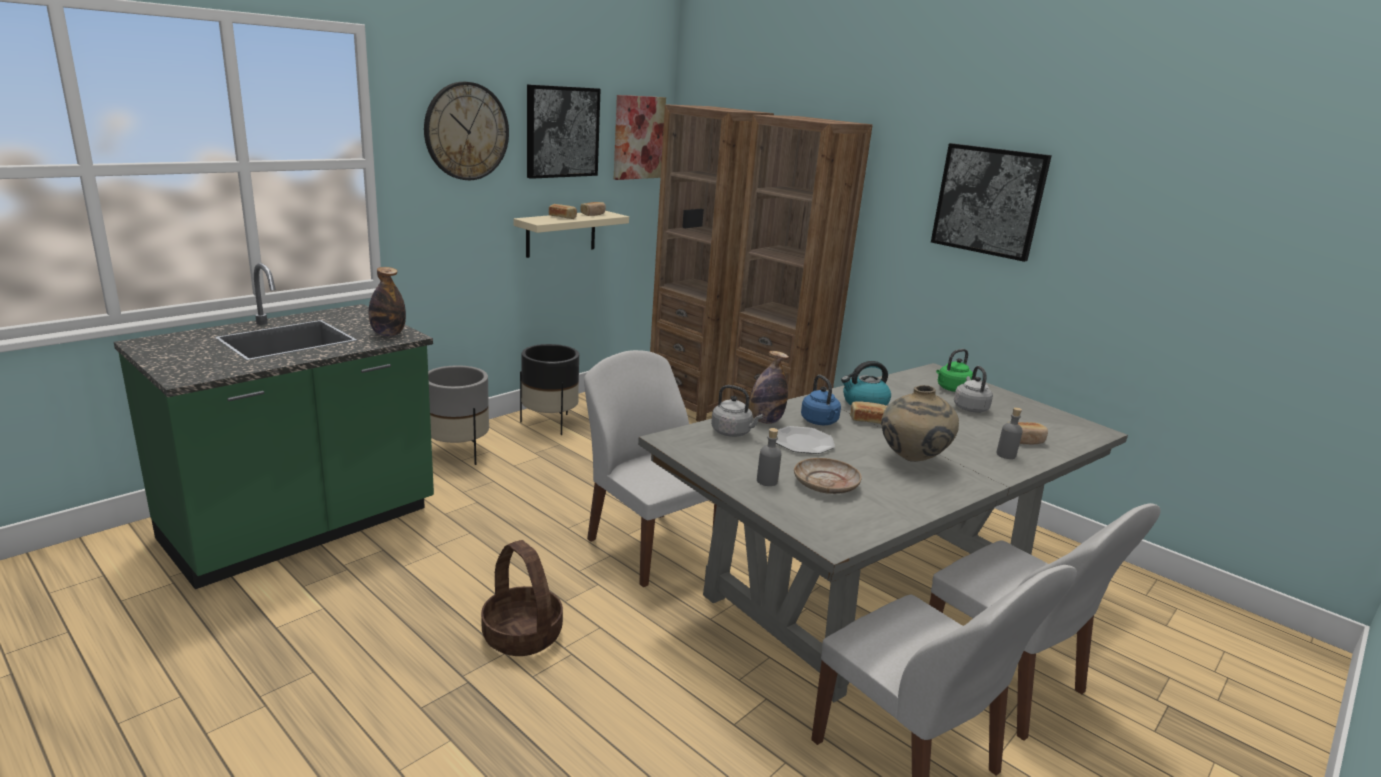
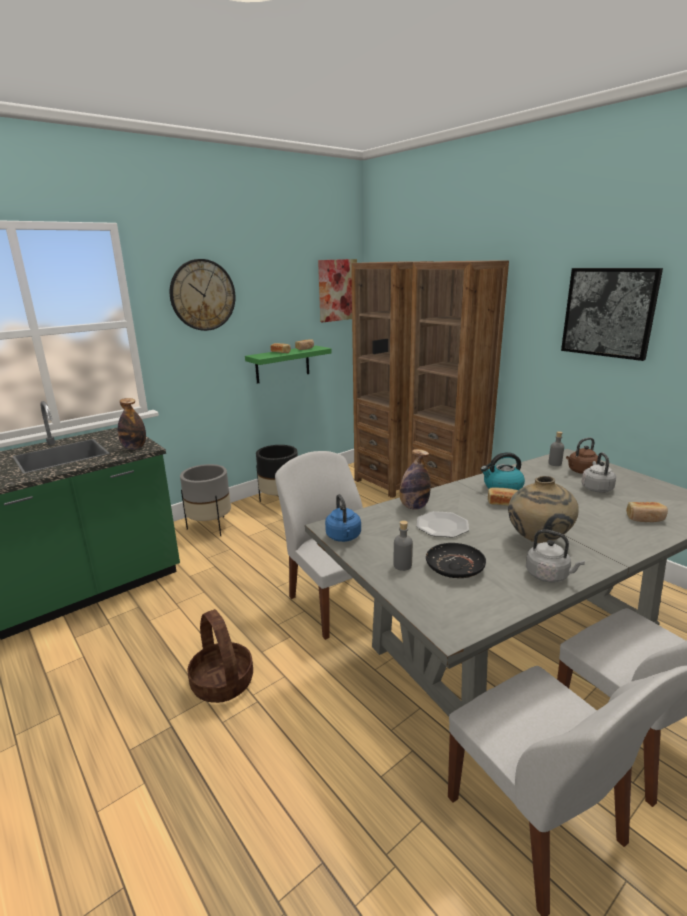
camera: 10 degrees right, 0 degrees up
(561, 233) = (282, 364): beige shelf -> green shelf
(562, 132) = (277, 290): picture -> none
(733, 432) = (384, 518): grey kettle -> grey kettle (549, 575)
(820, 422) = (461, 506): blue kettle -> blue kettle (344, 537)
(826, 484) = (455, 567): beige plate -> black plate
(951, 389) = (581, 471): green kettle -> brown kettle
(1006, 455) = (627, 533): grey bottle -> grey bottle (555, 464)

